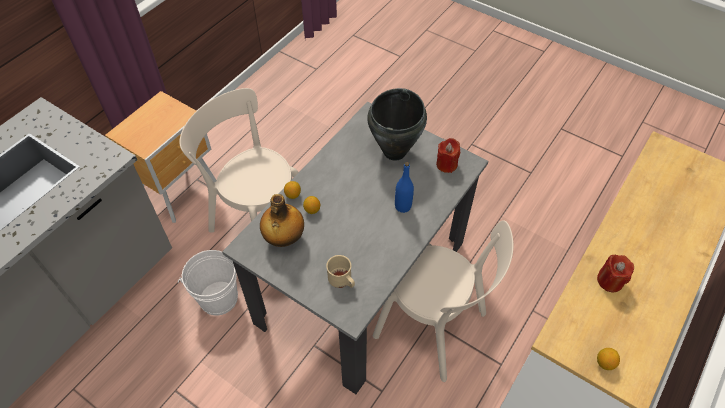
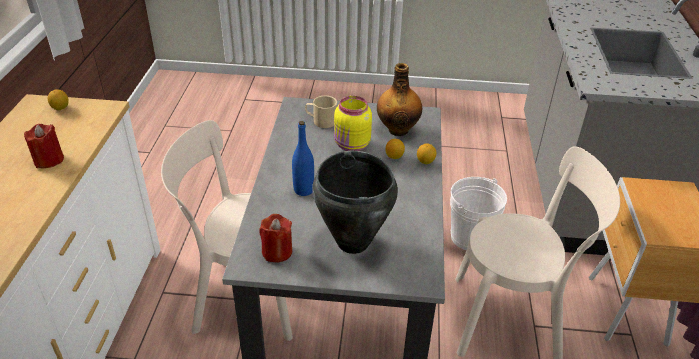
camera: 150 degrees right, 15 degrees down
(336, 237) = (352, 145): none -> yellow jar

